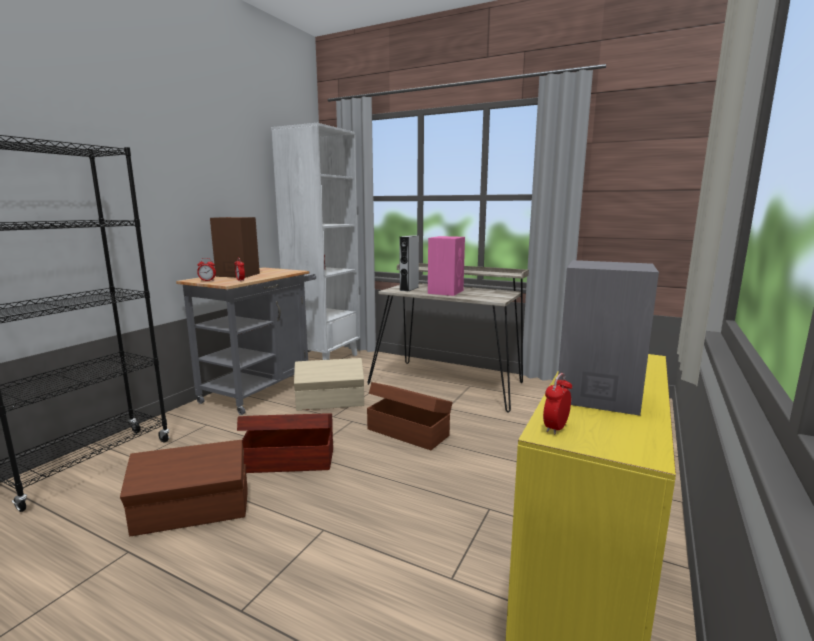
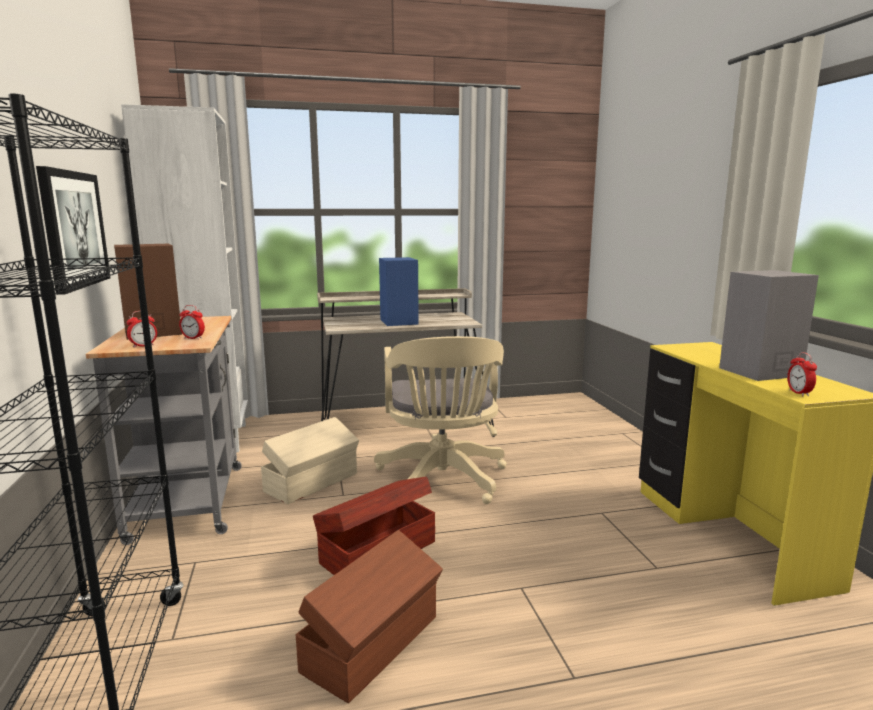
camera: 40 degrees left, 0 degrees up
(190, 206) = (74, 229): none -> picture
(408, 431) = (442, 481): brown storage box -> beige office chair
(409, 289) = (351, 324): grey speaker -> none
(446, 292) = (398, 321): pink speaker -> blue speaker

